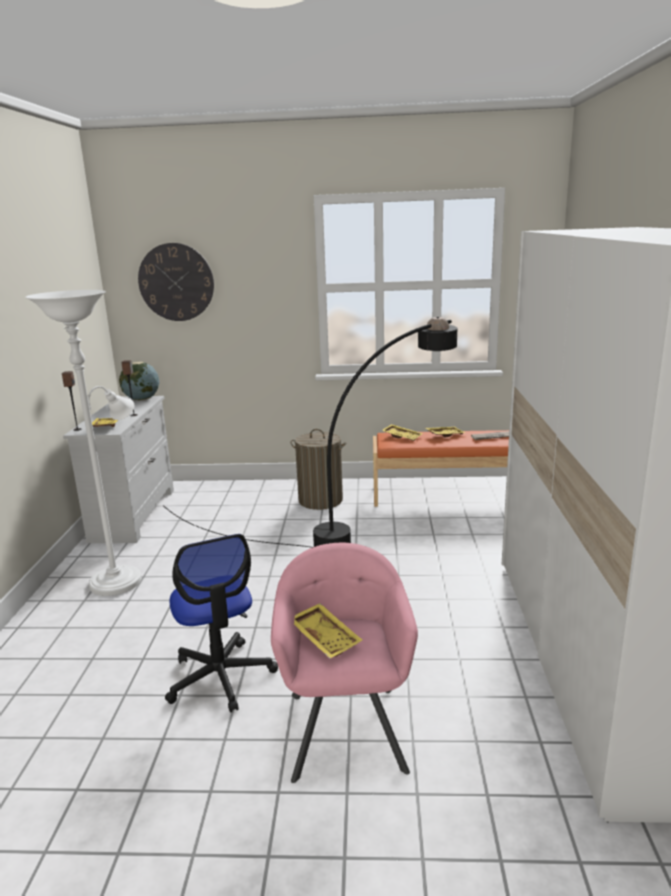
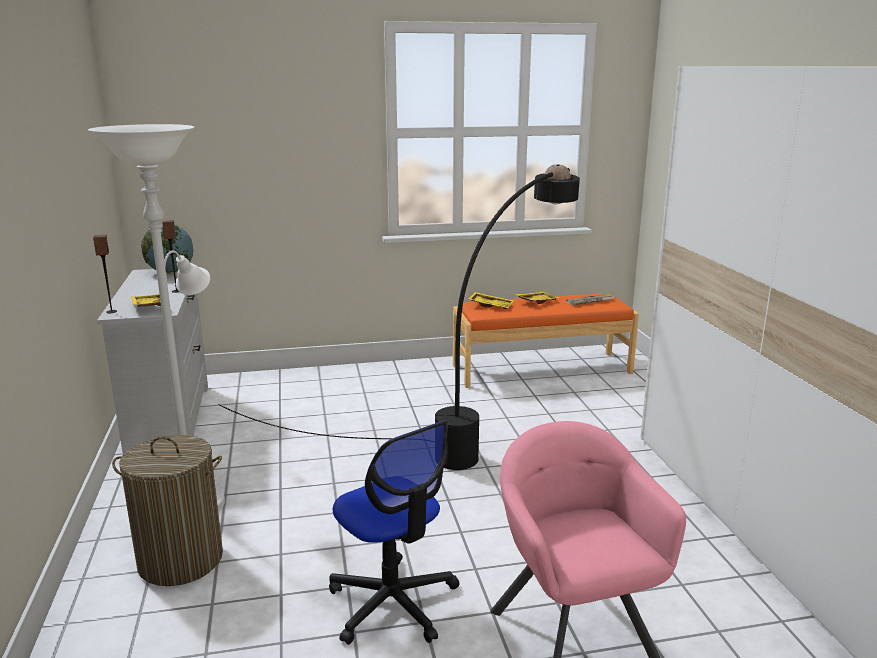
camera: 15 degrees left, 0 degrees up
(176, 282) = (209, 123): wall clock -> none
(320, 500) = (400, 385): laundry basket -> laundry basket (181, 560)
(326, 637) = (569, 533): yellow tray -> none

